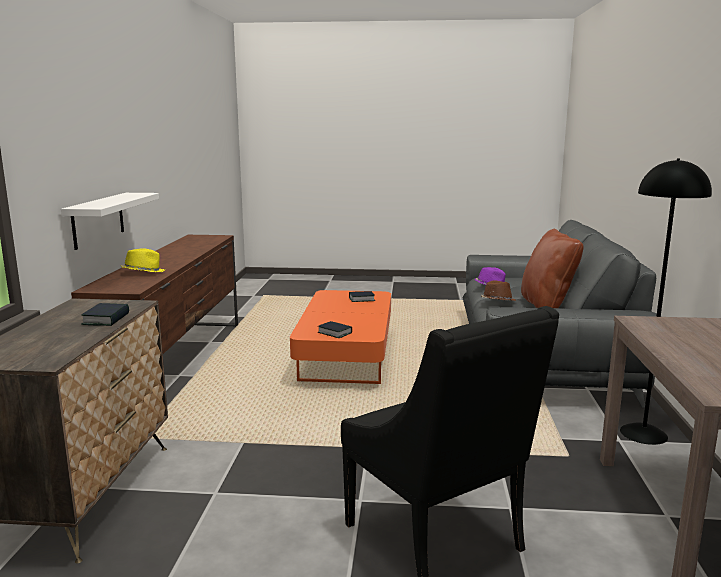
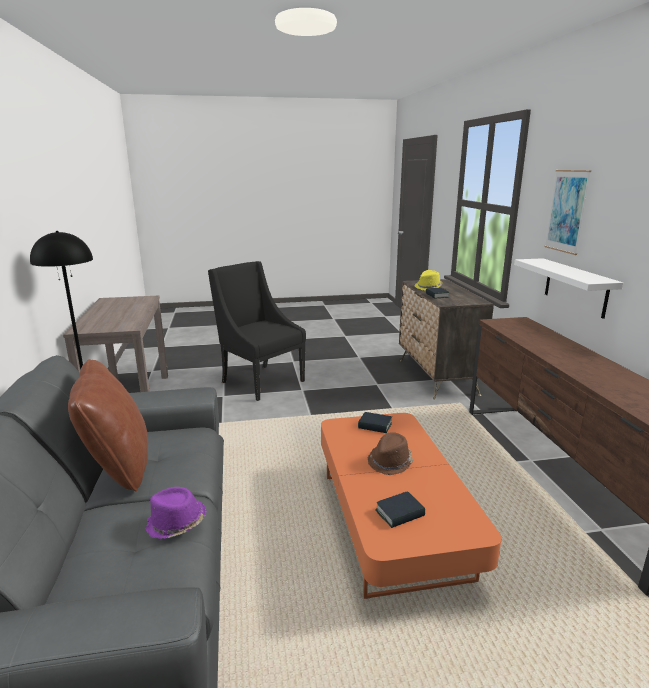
camera: 165 degrees right, 5 degrees up
(70, 142) = (567, 211): none -> picture
(143, 272) = (538, 338): yellow hat -> yellow hat (428, 287)
(497, 301) = (185, 468): brown hat -> brown hat (390, 462)

